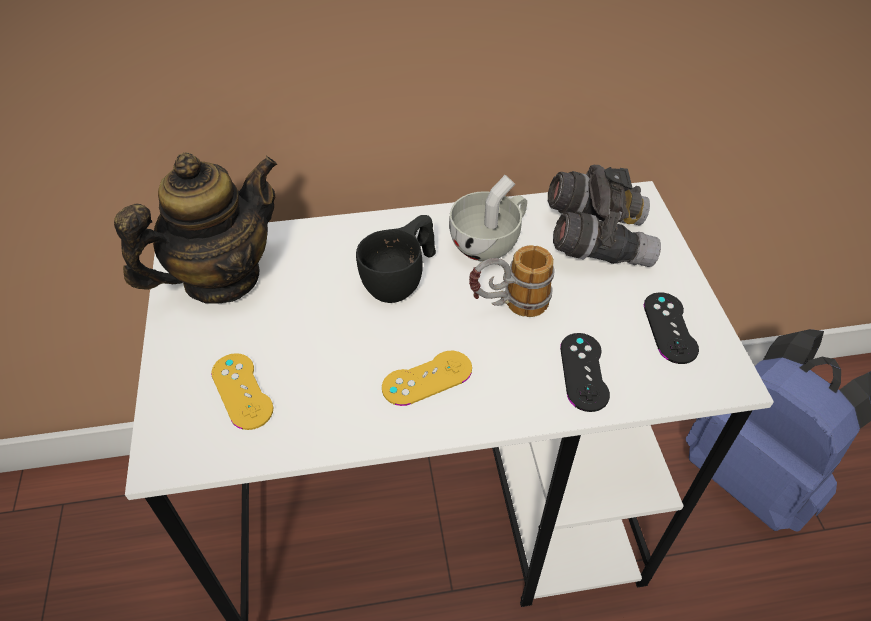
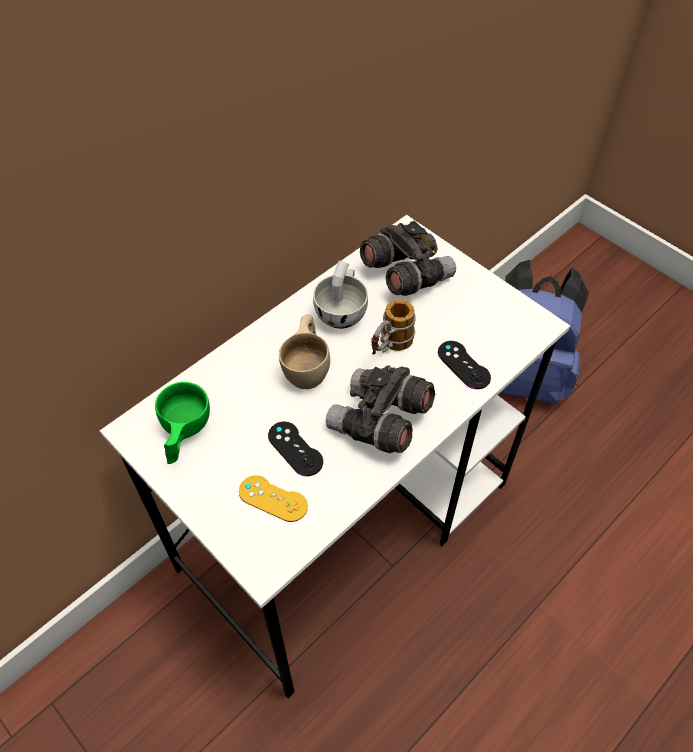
camera: 35 degrees left, 5 degrees up
(221, 278) = (183, 434): teapot -> green cup
(402, 279) = (308, 366): black cup -> beige cup
(427, 378) = (379, 421): yellow game controller -> grey binoculars
(670, 327) = (489, 310): black game controller -> black game controller (295, 448)

